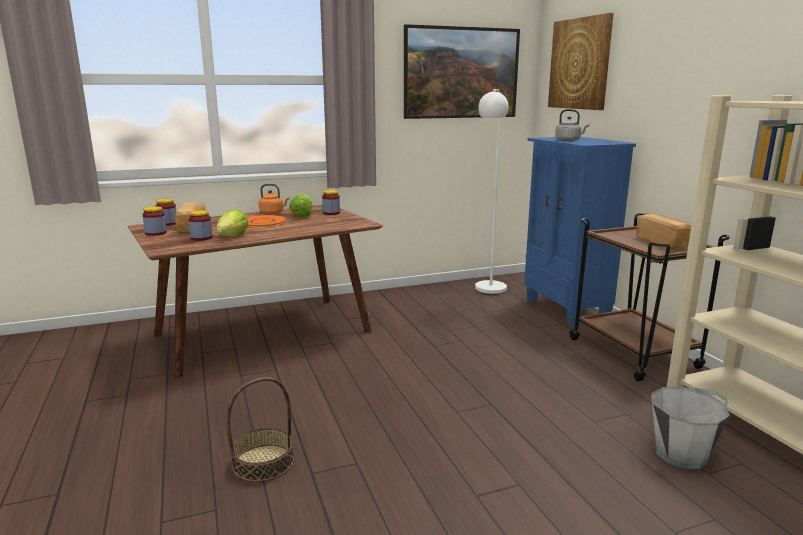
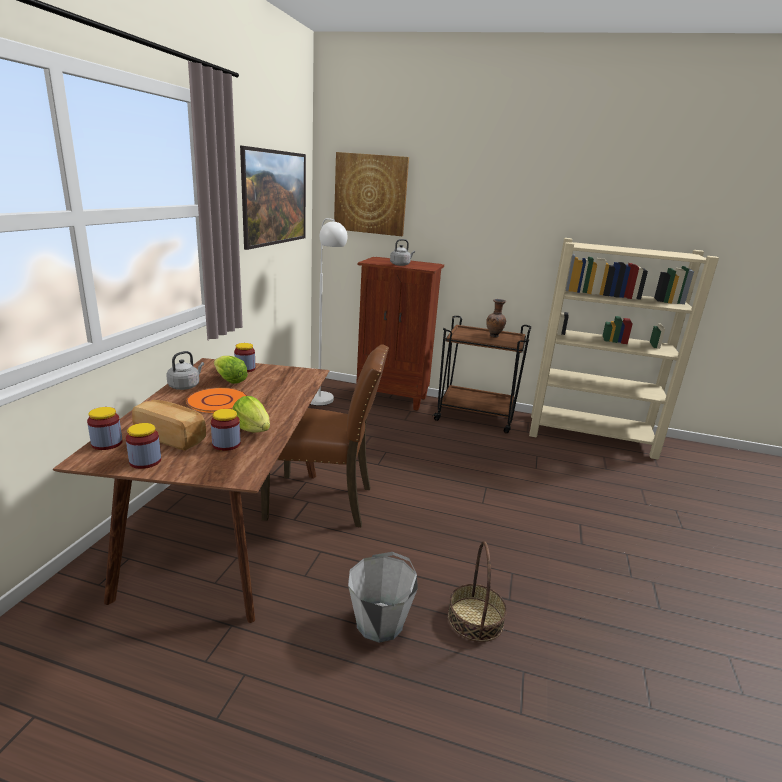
camera: 55 degrees left, 5 degrees up
(273, 213) = (185, 386): orange kettle -> grey kettle
(340, 347) = (323, 501): none -> brown chair
(565, 309) = (392, 399): blue cabinet -> brown cabinet
(662, 242) = (494, 336): bread -> brown vase
(681, 454) = (586, 465): grey bucket -> grey bucket (380, 623)

